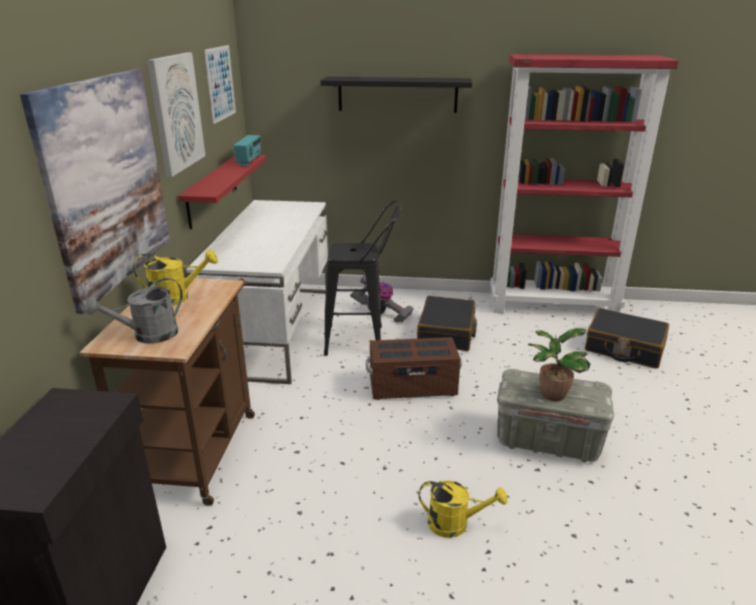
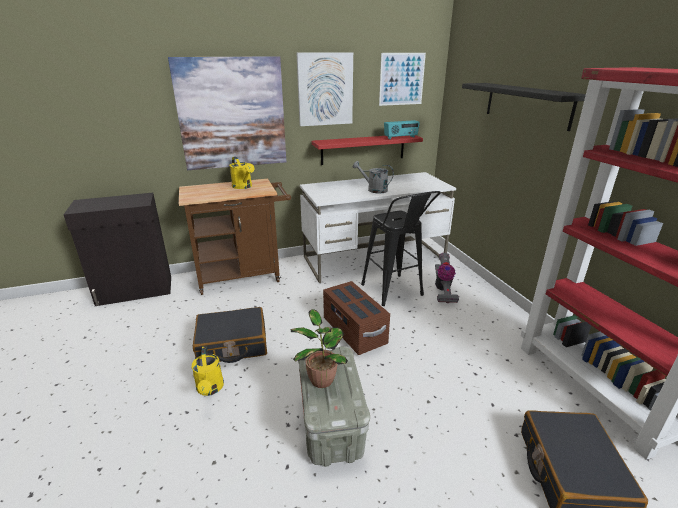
camera: 65 degrees right, 0 degrees up
(148, 336) = (198, 192): grey watering can -> grey watering can (373, 189)
(447, 333) = (450, 329): black suitcase -> black suitcase (232, 344)

